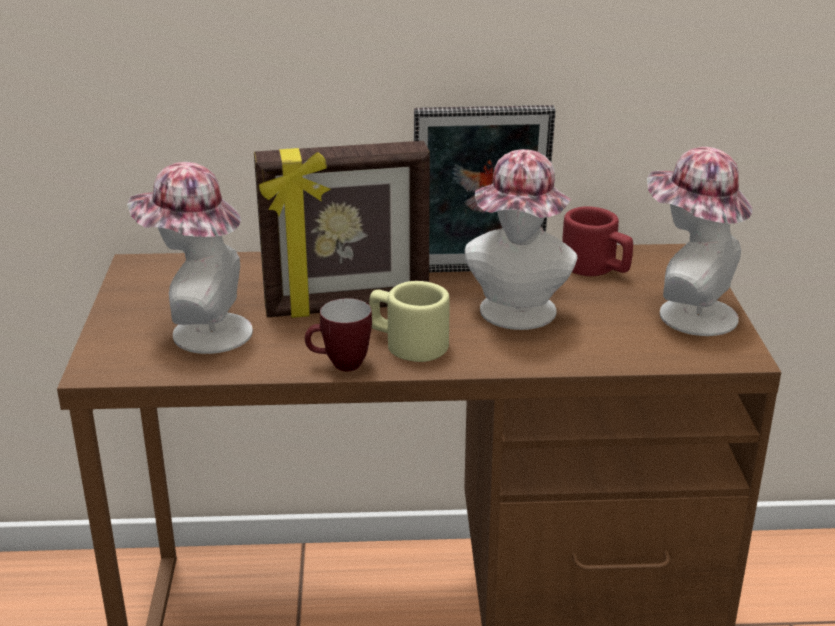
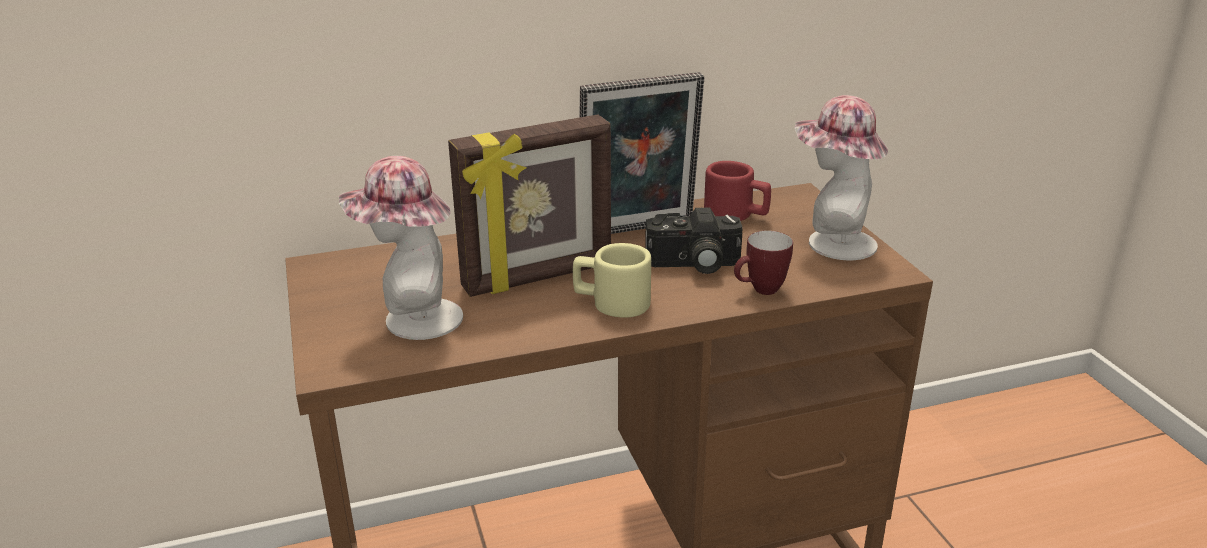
camera: 15 degrees left, 0 degrees up
(339, 366) = (561, 331): mug -> mug (760, 291)
(517, 316) = (693, 265): hat -> camera

